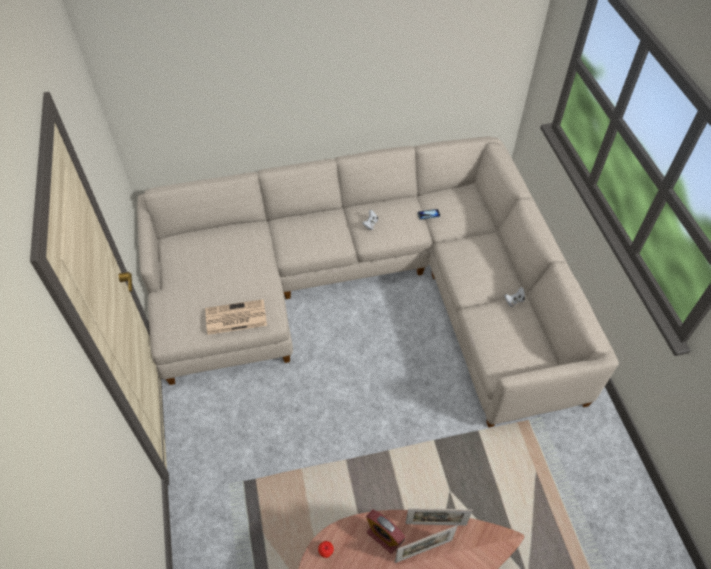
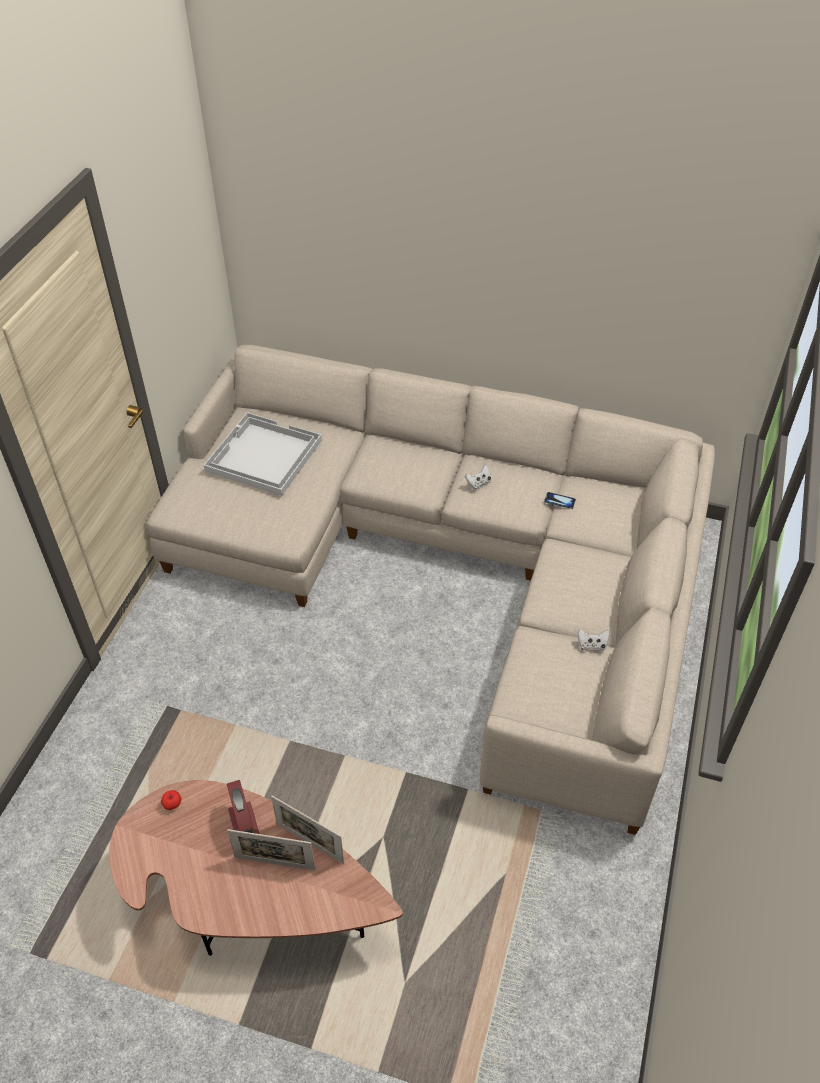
camera: 30 degrees right, 5 degrees down
(209, 267) = (262, 456): none -> white tray
(235, 318) = (252, 519): newspaper -> none

